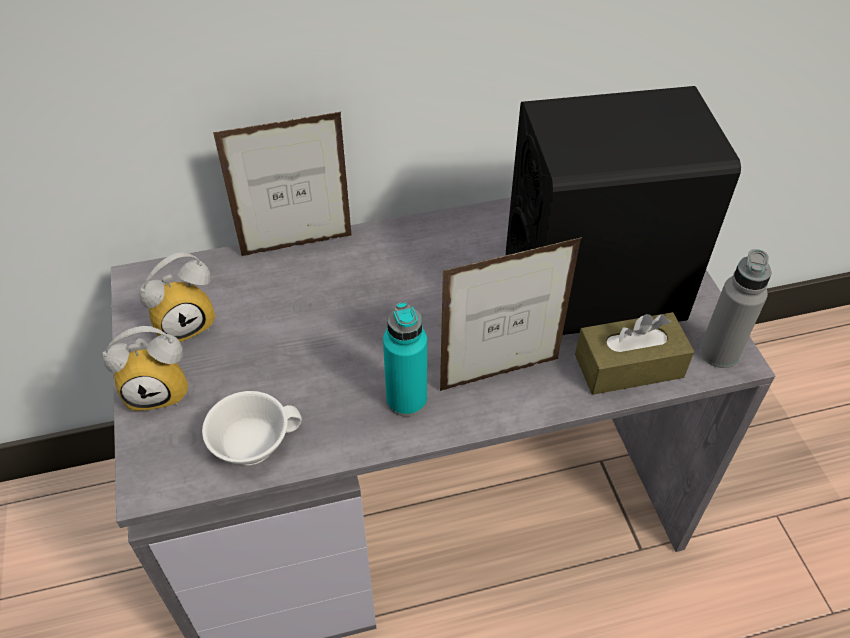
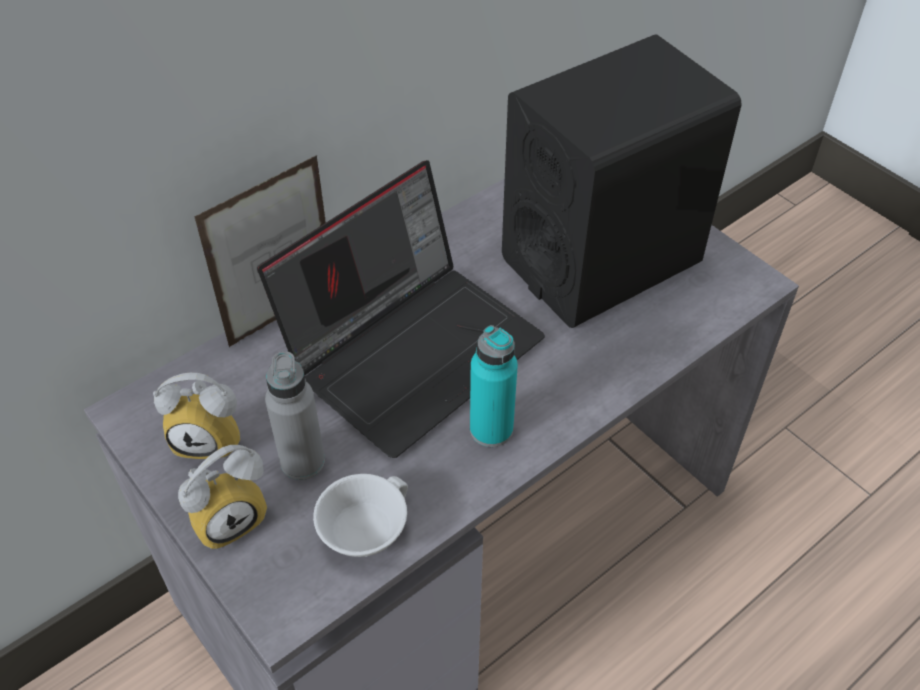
camera: 25 degrees left, 0 degrees up
(186, 322) = (212, 437): alarm clock -> alarm clock turned 60 degrees clockwise
(383, 308) = (413, 348): none -> laptop
(500, 374) = (564, 372): picture frame -> none
(628, 366) = (674, 322): brown tissue box -> none
(719, 353) = (742, 281): grey bottle -> grey bottle (302, 461)

